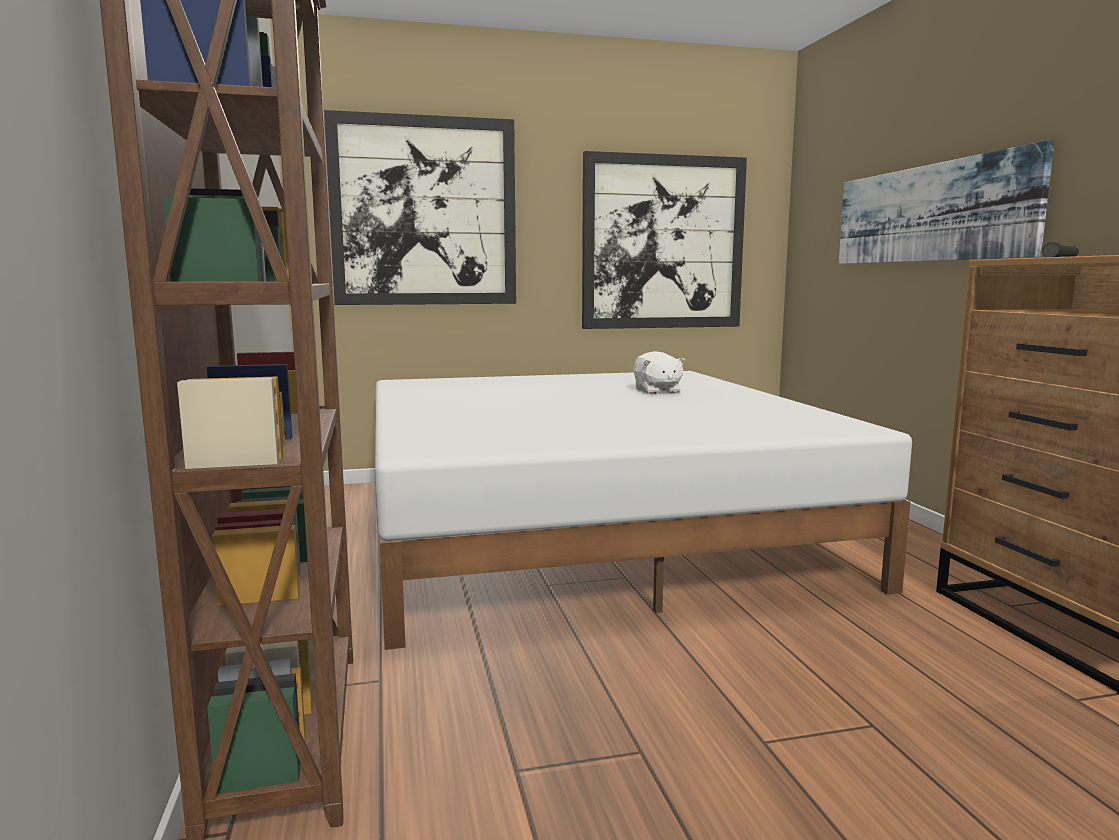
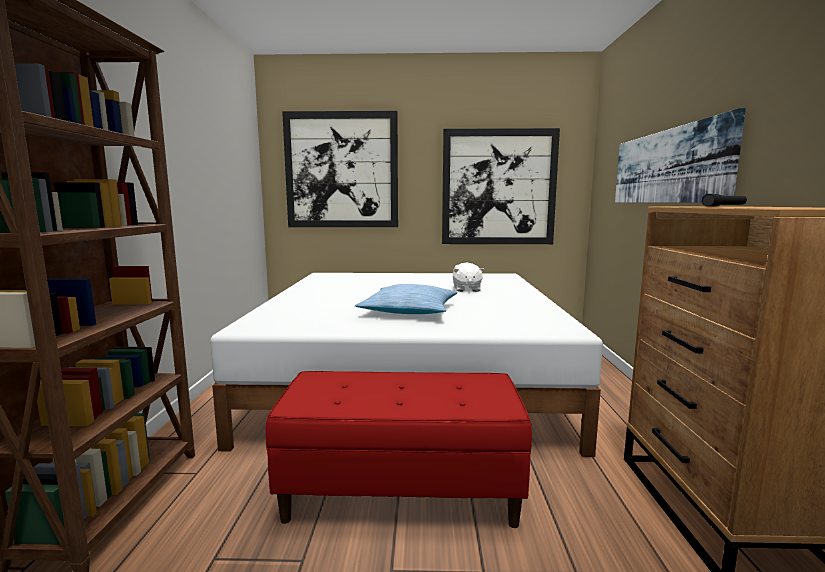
camera: 15 degrees right, 0 degrees up
(623, 419) = (409, 311): none -> pillow
(700, 660) = (401, 491): none -> red bench

